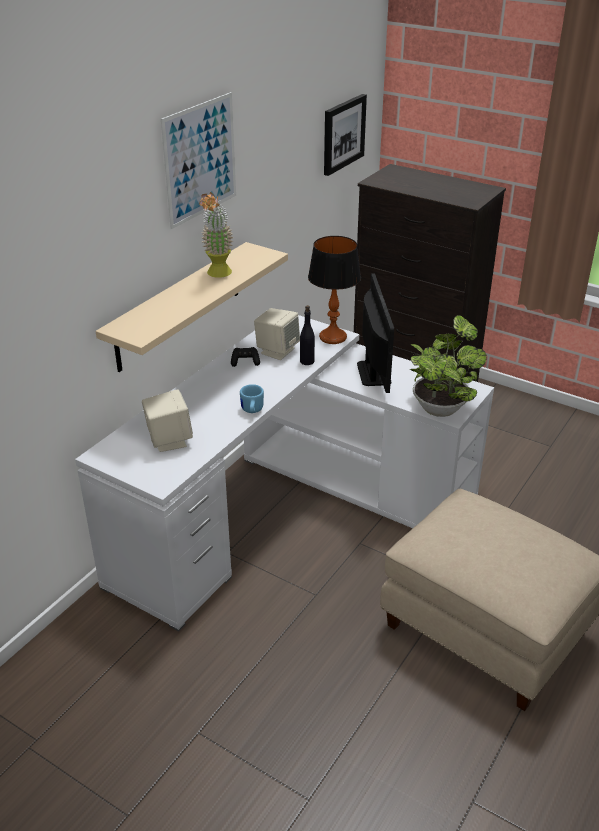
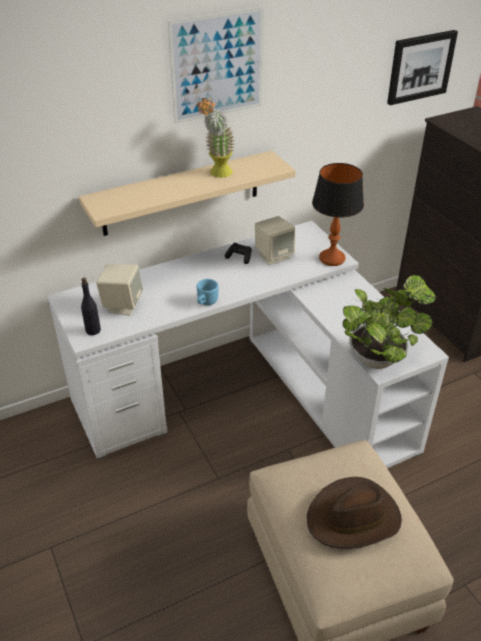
camera: 30 degrees right, 5 degrees up
(307, 361) = (290, 273): black bottle -> black bottle (93, 330)
(373, 373) = (345, 303): monitor -> none
(510, 546) = (354, 518): none -> brown hat

